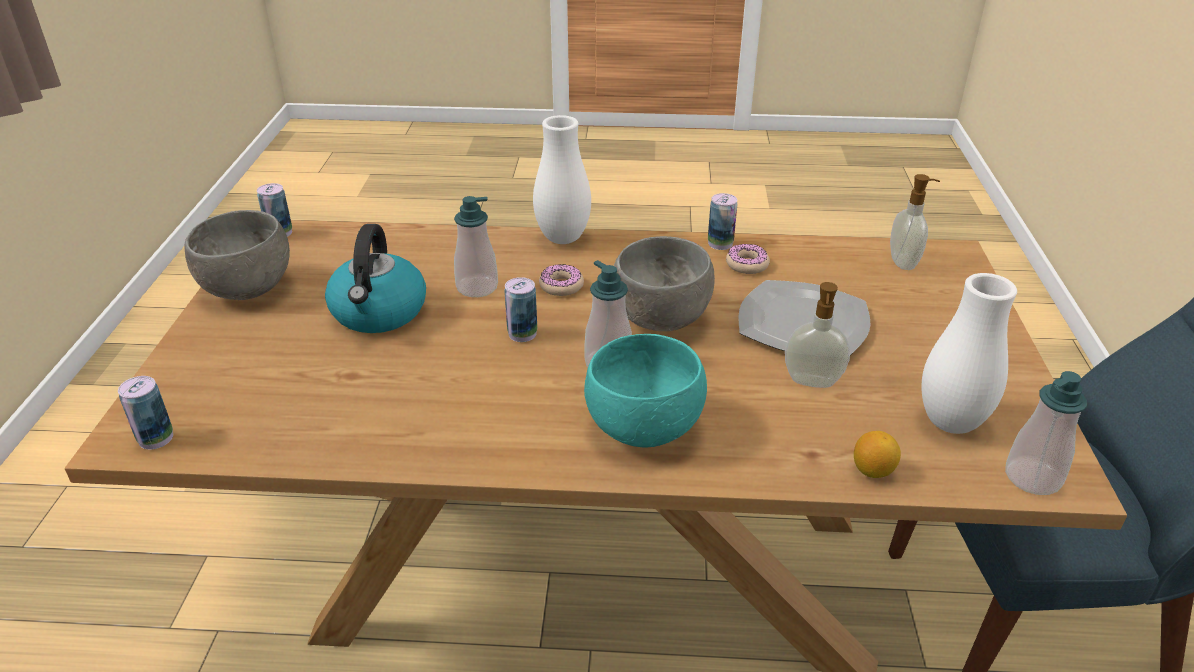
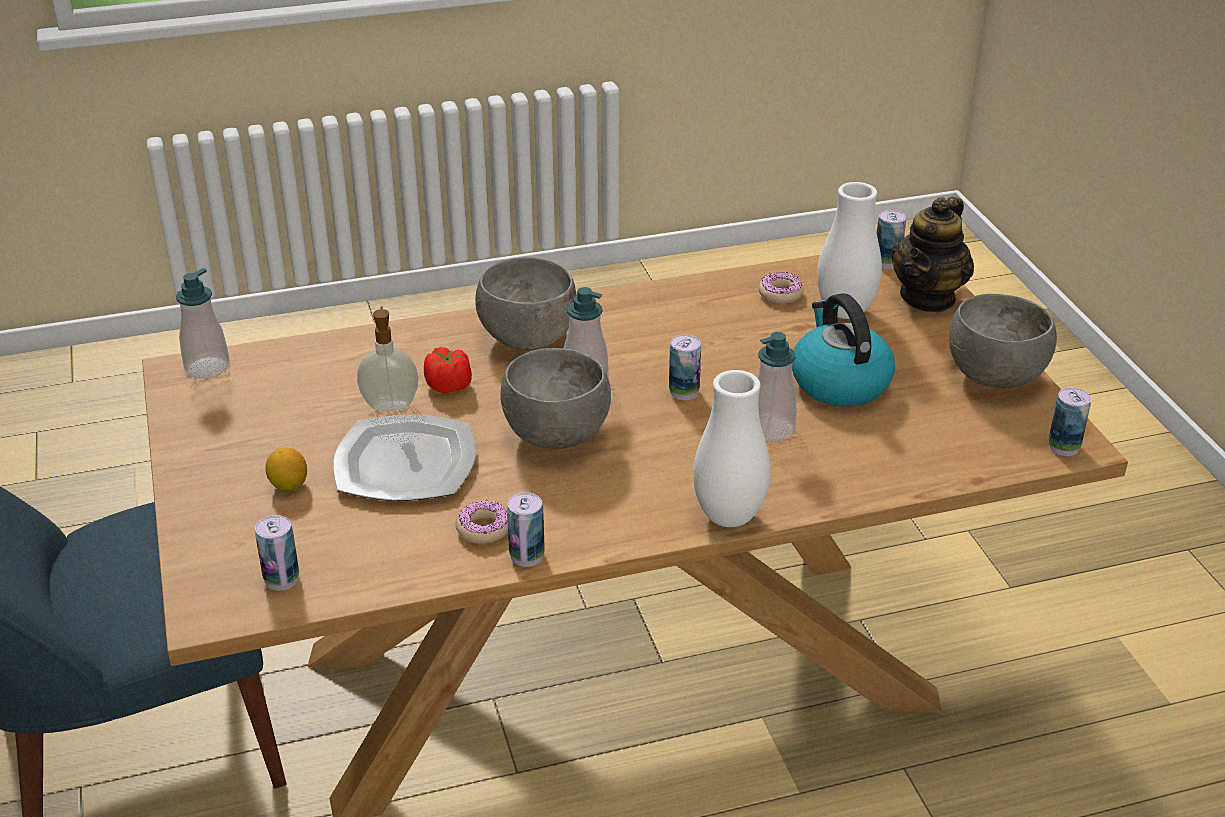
camera: 160 degrees right, 0 degrees up
(183, 379) = (928, 297): none -> teapot
(561, 286) = (683, 451): donut -> donut (780, 294)
(643, 427) = (528, 340): turquoise bowl -> grey bowl
(747, 389) = (449, 386): none -> tomato
(872, 470) = (336, 347): lemon -> lemon (289, 486)
(904, 262) = (281, 579): soap dispenser -> can
(950, 423) = (265, 395): white vase -> white vase (845, 312)

